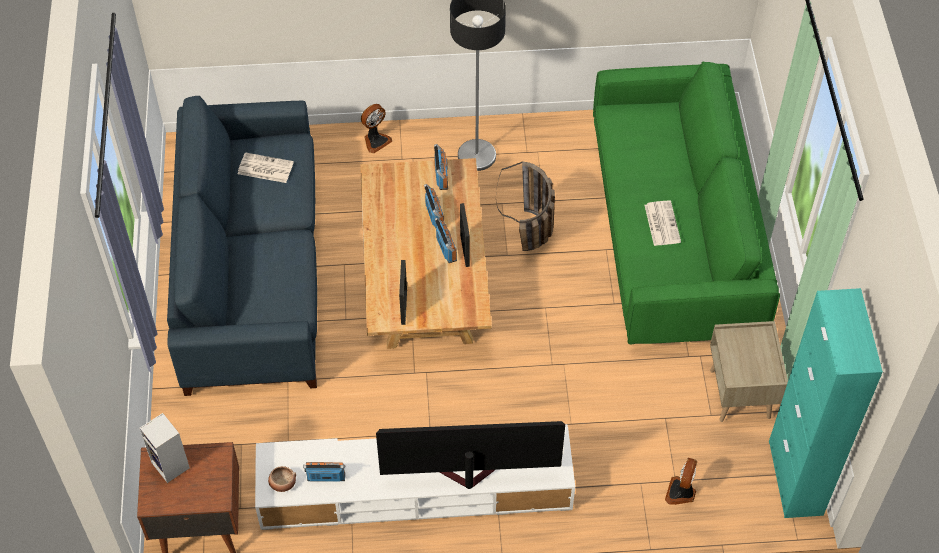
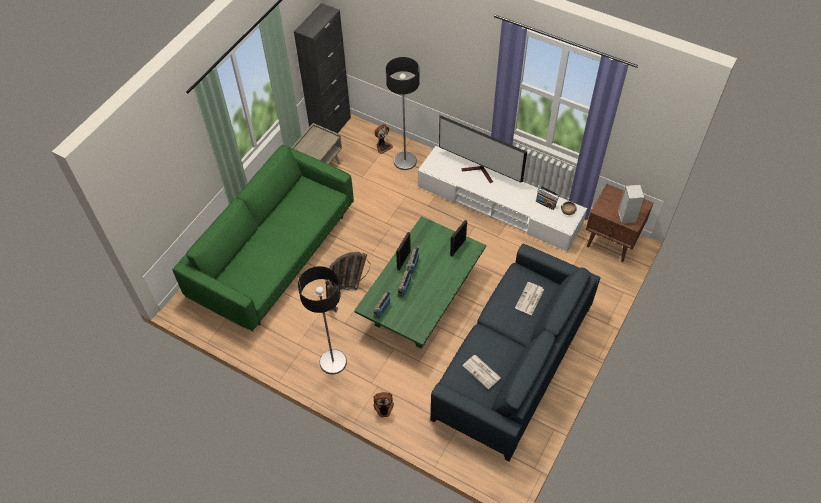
camera: 145 degrees left, 0 degrees up
(425, 283) = (422, 301): beige coffee table -> green coffee table
(623, 486) = (405, 161): none -> floor lamp
(661, 223) = (291, 222): newspaper -> newspaper (529, 299)
(795, 478) = (331, 128): turquoise cabinet -> black cabinet

